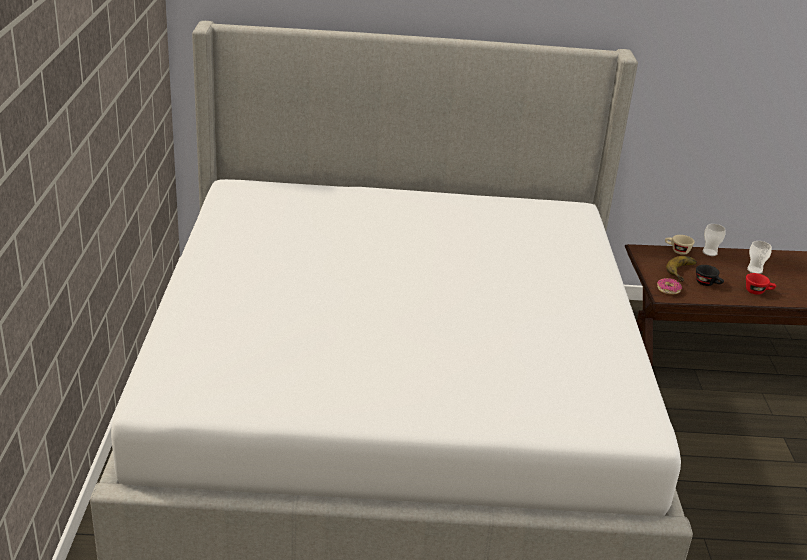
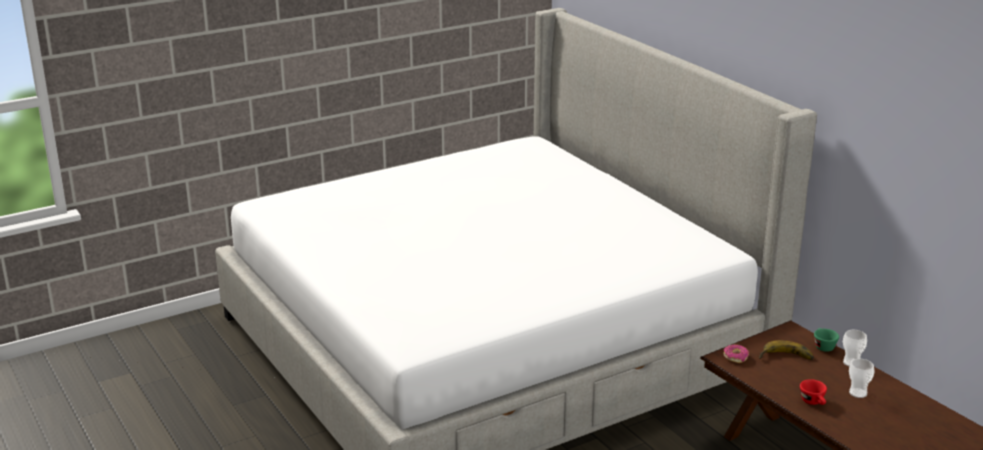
camera: 60 degrees right, 5 degrees down
(677, 251) = (823, 346): beige cup -> green cup
(707, 284) = (782, 374): black cup -> none

